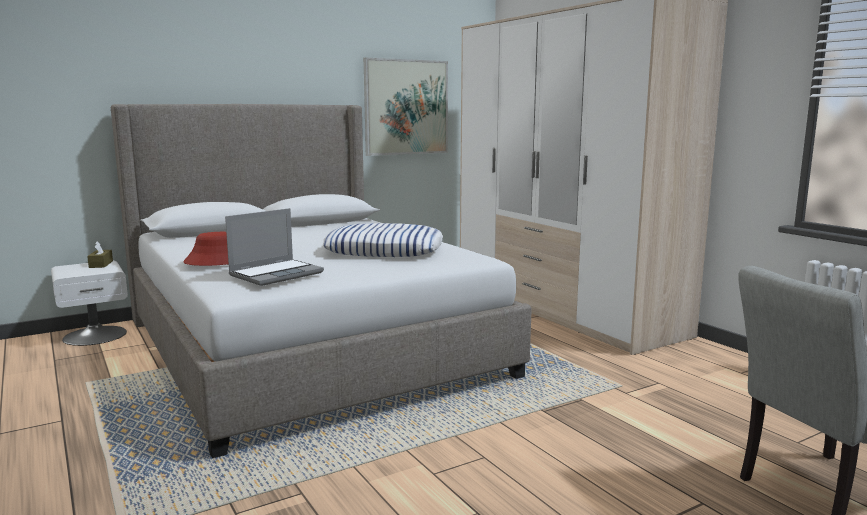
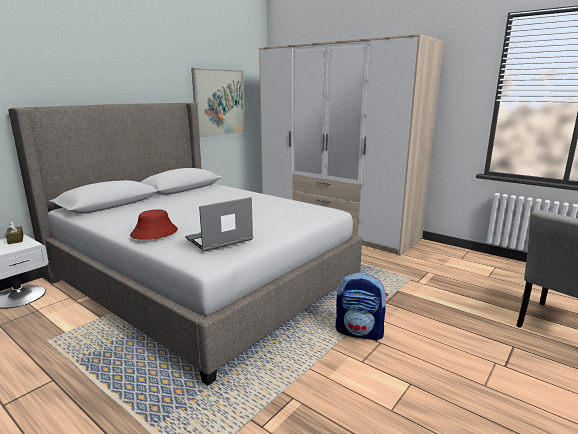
camera: 20 degrees left, 5 degrees up
(276, 274) = (219, 240): laptop -> laptop turned 150 degrees counterclockwise
(384, 250) = (261, 210): pillow -> none
(466, 439) = (360, 332): none -> backpack

